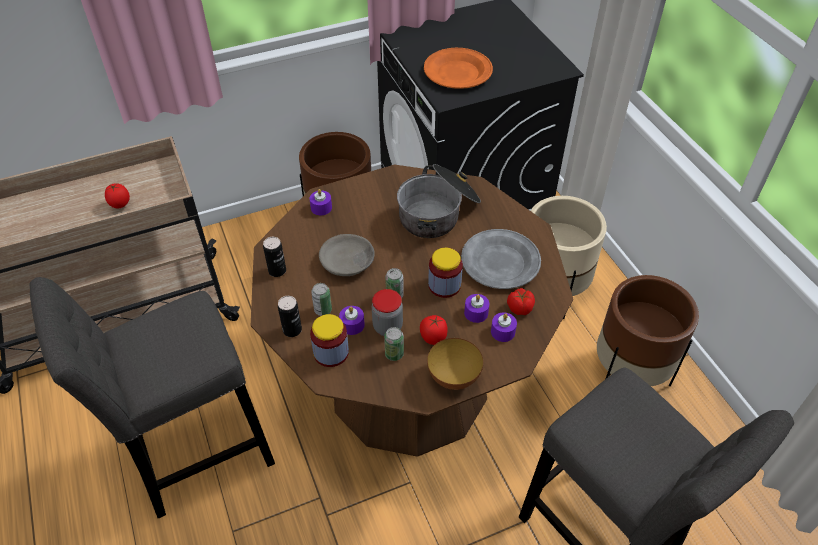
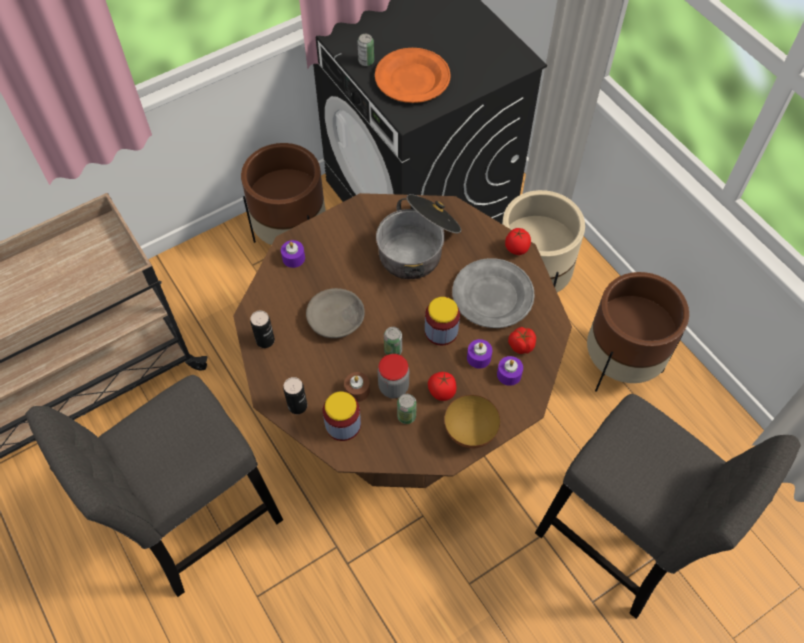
camera: 10 degrees left, 10 degrees up
(120, 205) = (70, 282): tomato -> tomato (516, 249)
(323, 310) = (323, 378): can -> can (366, 61)
(352, 325) = (357, 390): purple candle -> brown candle

